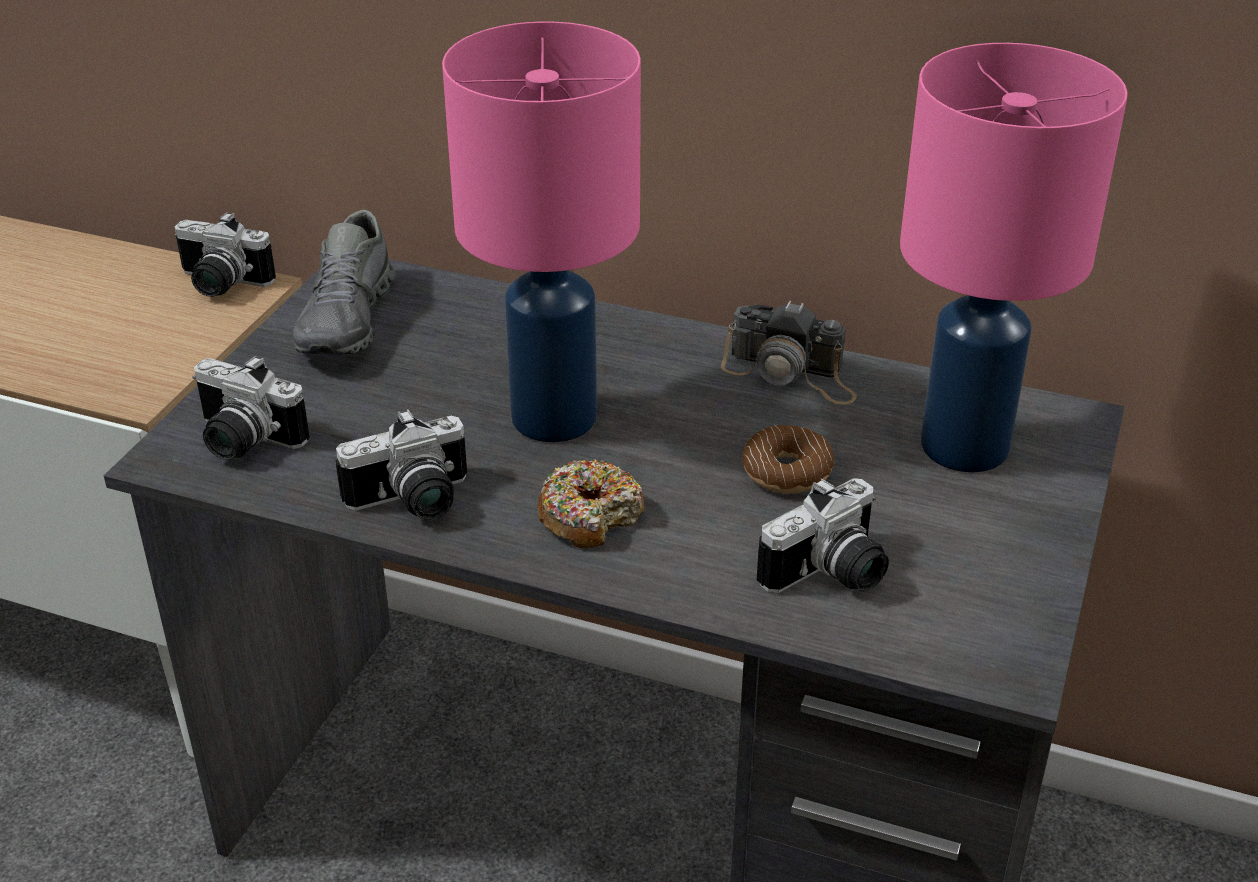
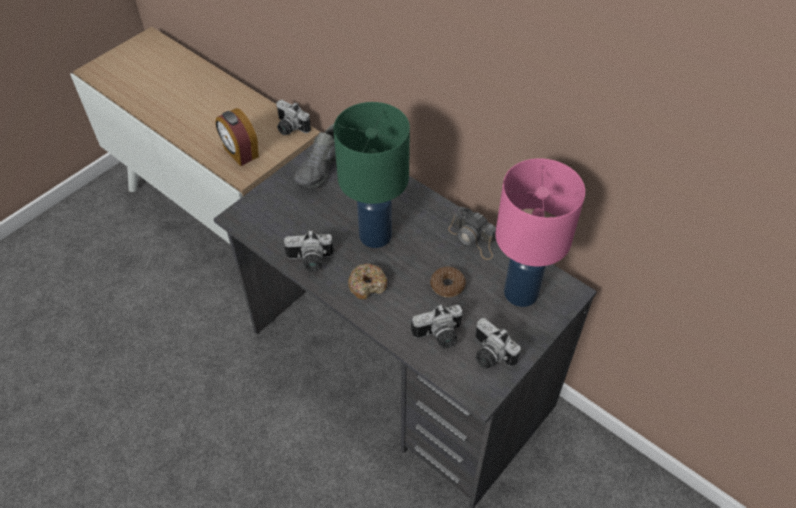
camera: 20 degrees right, 15 degrees up
(111, 353) = (240, 153): none -> alarm clock
(241, 441) = (263, 216): camera -> camera (489, 355)
(552, 419) = (374, 236): pink table lamp -> green table lamp

